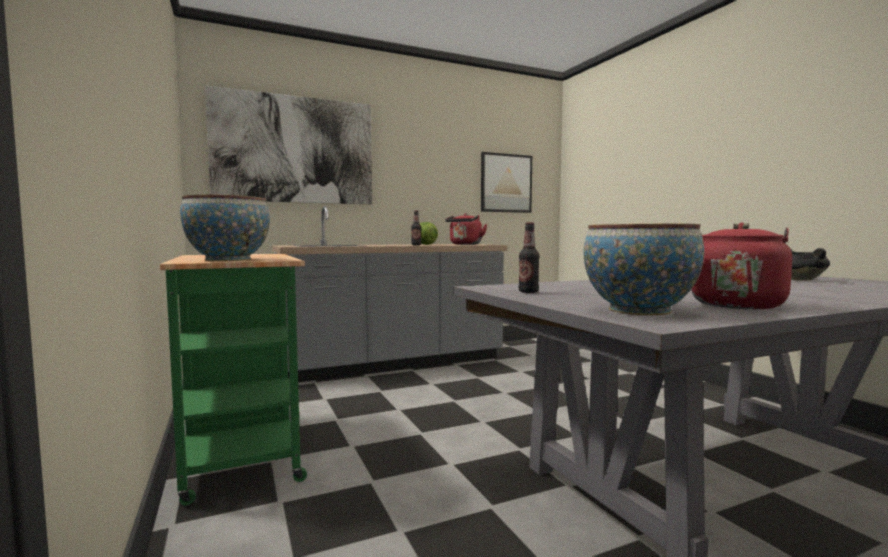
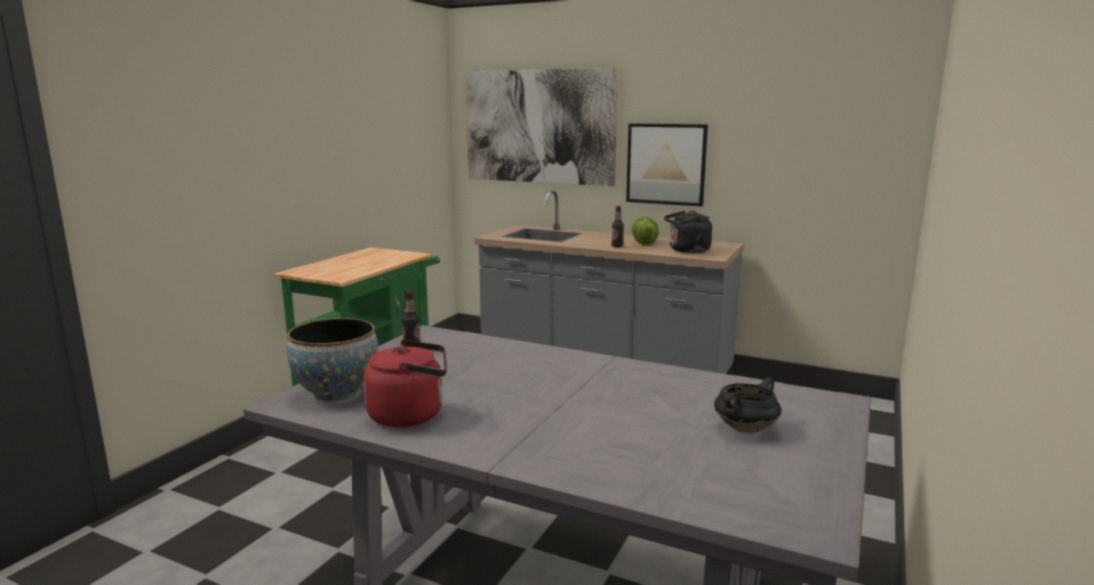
camera: 50 degrees right, 10 degrees up
(228, 260) = (319, 272): bowl -> none
(465, 244) = (687, 251): red kettle -> black kettle
(506, 183) = (813, 158): picture -> picture (666, 164)

